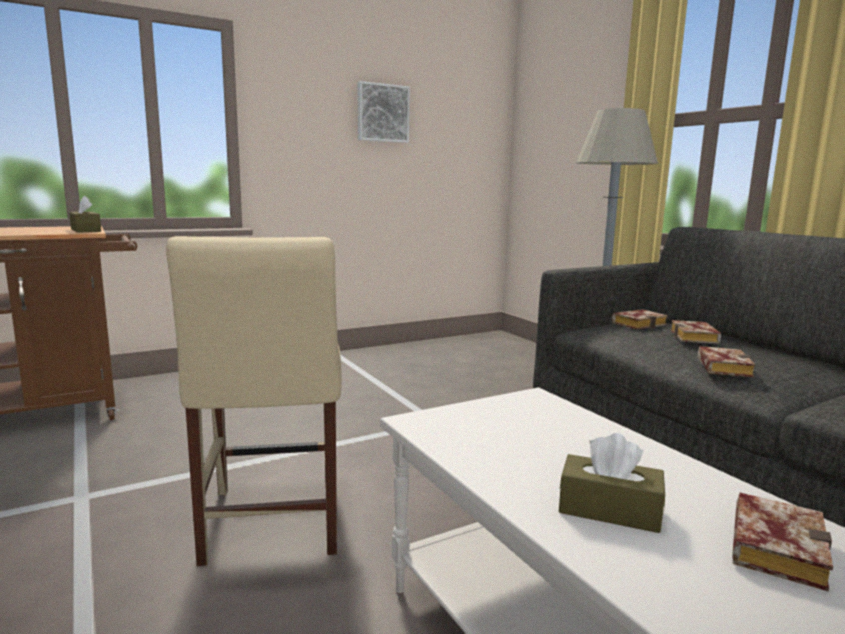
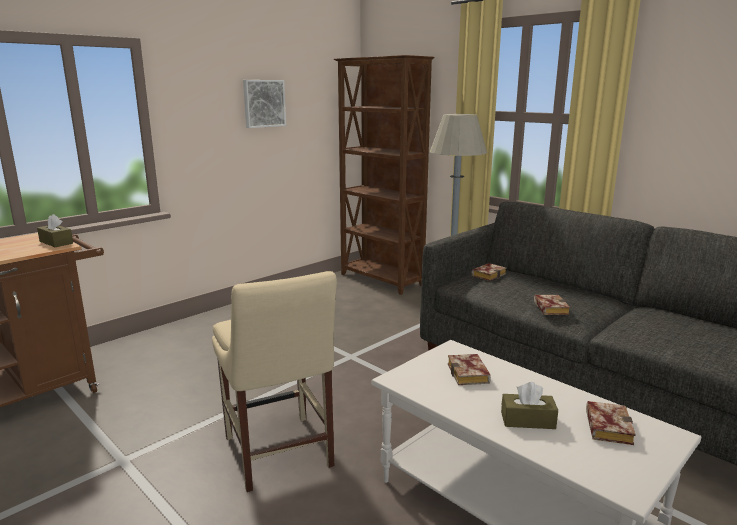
camera: 15 degrees left, 5 degrees up
(518, 347) = (381, 280): none -> brown bookcase
(696, 338) = (528, 284): book -> book (470, 375)

